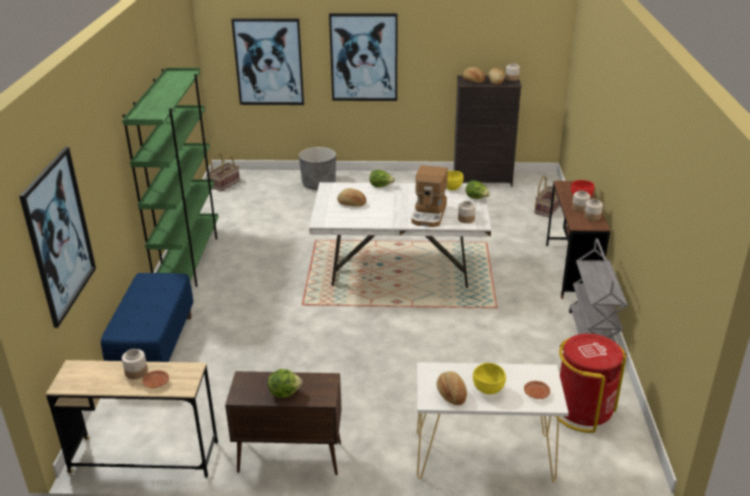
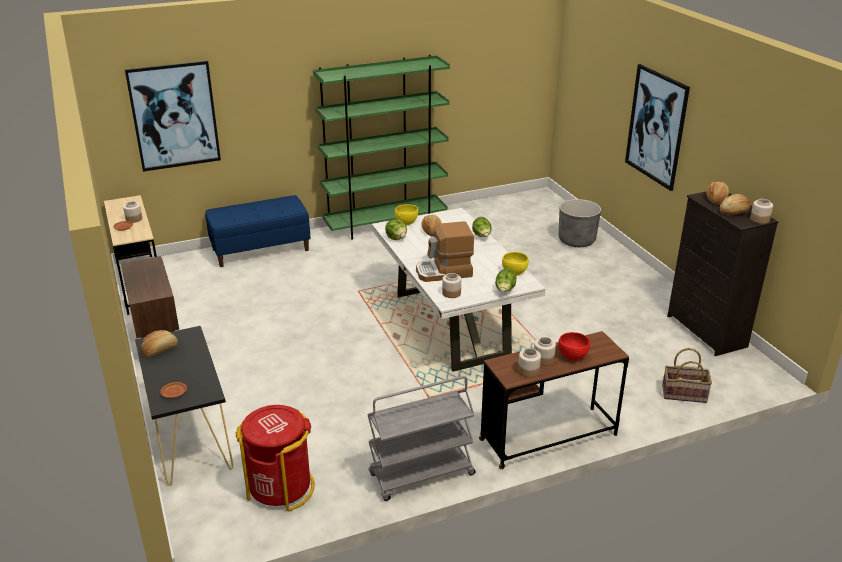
camera: 65 degrees right, 0 degrees up
(225, 184) = (525, 199): basket -> none
(268, 62) = (594, 98): picture -> none
(284, 392) = (140, 280): lettuce -> lettuce (397, 238)
(483, 456) = (190, 436): white console table -> black console table
(488, 389) = (172, 367): yellow bowl -> yellow bowl (406, 222)

